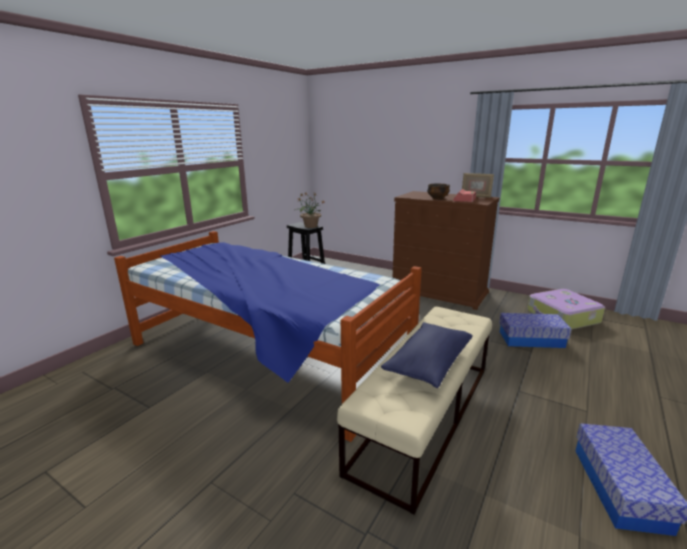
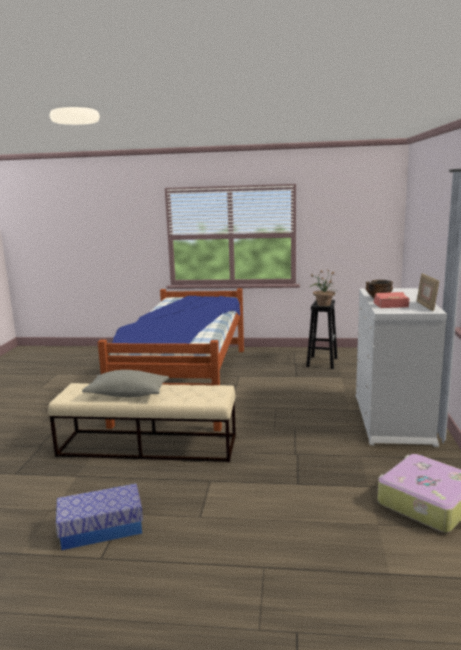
camera: 65 degrees right, 5 degrees down
(428, 364) = (127, 394): blue pillow -> grey pillow
(439, 292) = (392, 419): brown dresser -> white dresser
(531, 339) = (327, 482): storage box -> none

